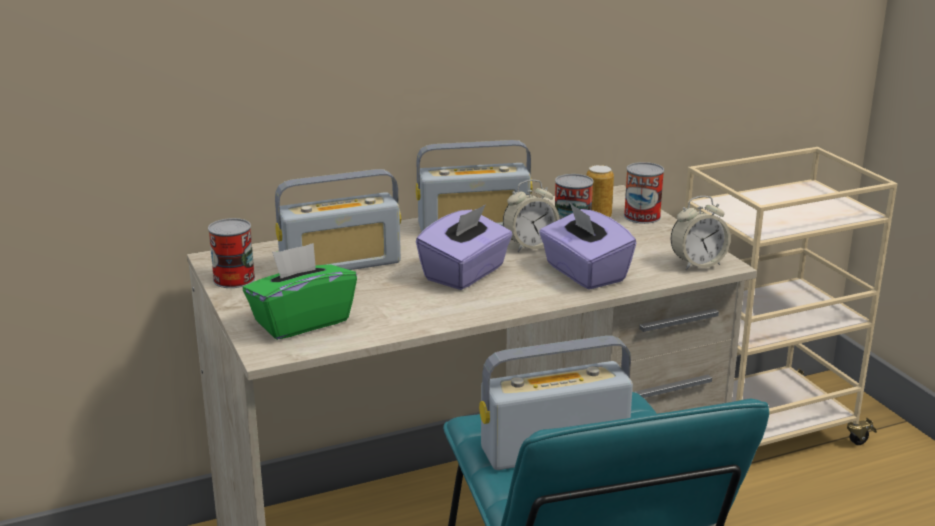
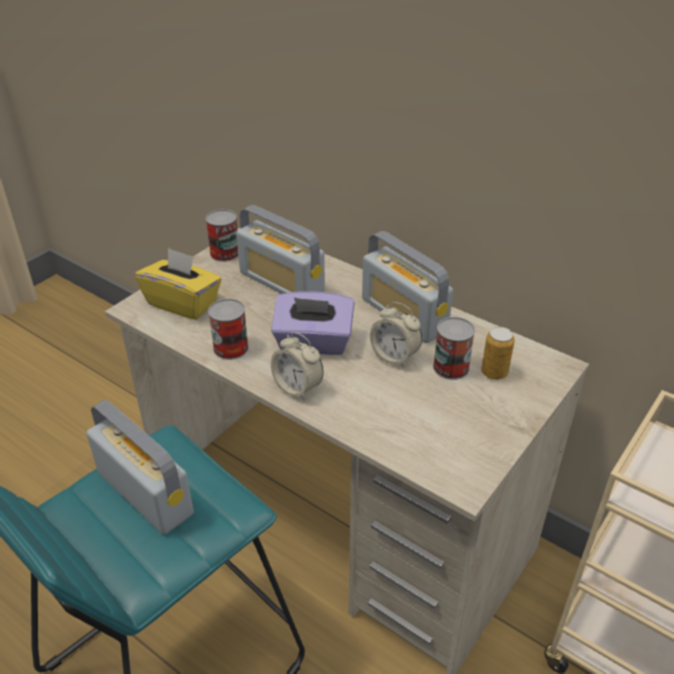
camera: 60 degrees right, 15 degrees up
(301, 321) = (183, 303): green tissue box -> yellow tissue box
(584, 273) = (367, 404): purple tissue box -> none
(642, 216) = (524, 399): can -> can (231, 348)
(697, 264) = (449, 468): alarm clock -> alarm clock (297, 388)

